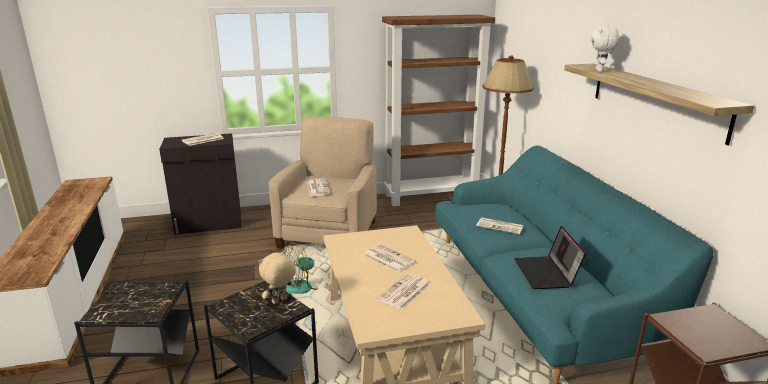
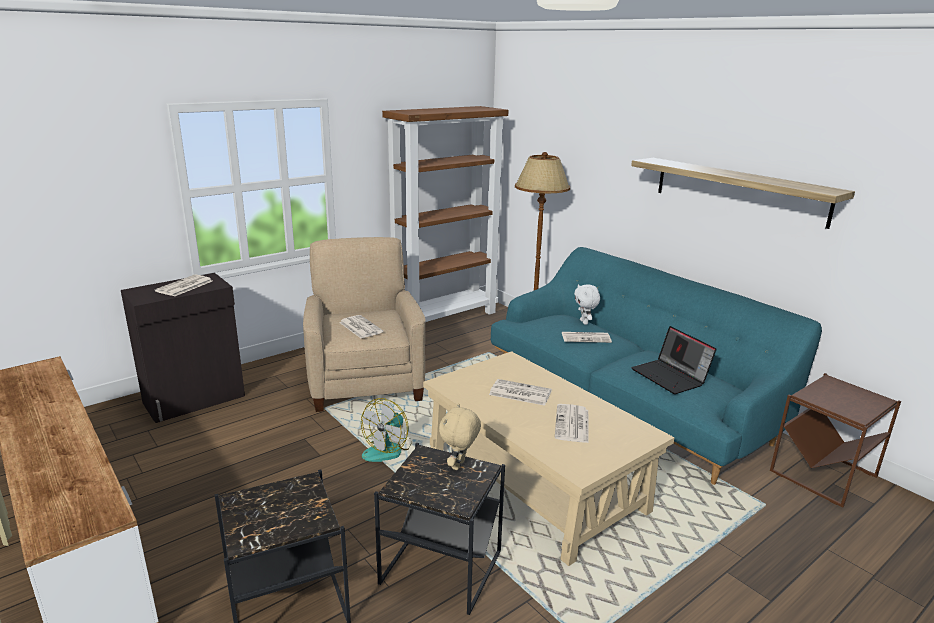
camera: 25 degrees left, 0 degrees up
(600, 71) = (676, 165): white plush toy -> white plush toy (584, 322)

